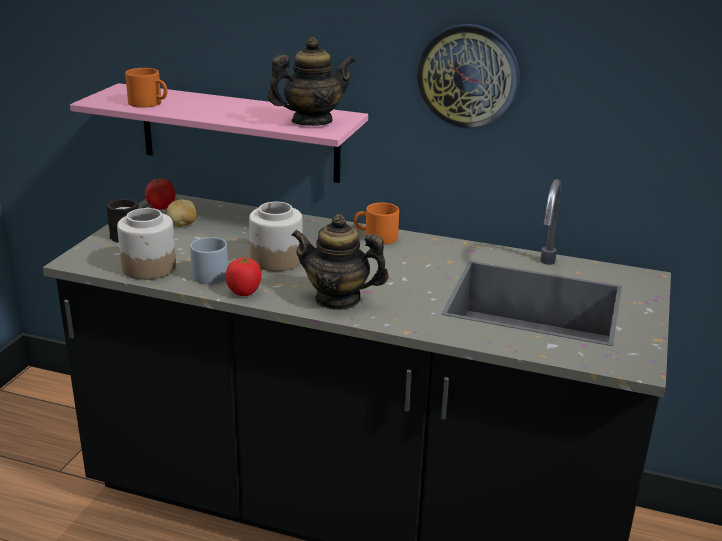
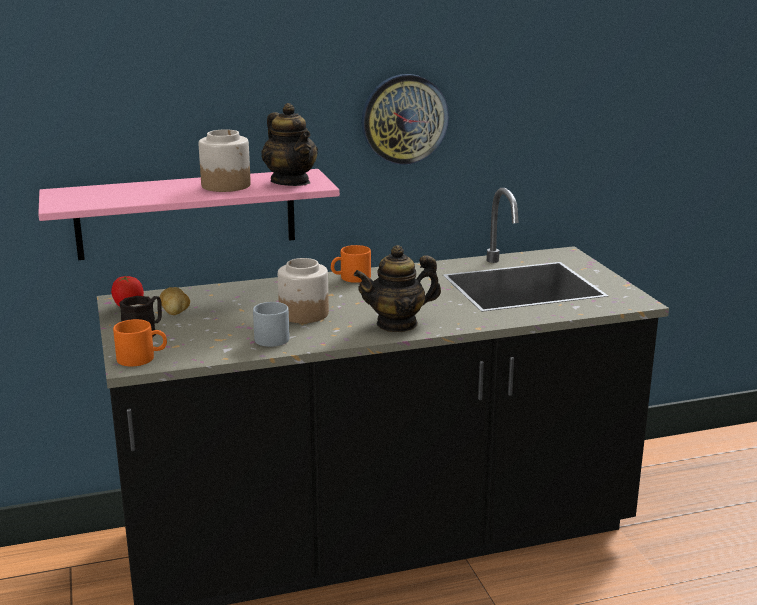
camera: 35 degrees left, 5 degrees down
(149, 267) = (208, 349): jar -> jar (226, 185)
(150, 103) = (118, 197): orange mug -> orange mug (142, 358)
(244, 292) = (320, 341): tomato -> none
(311, 121) = (291, 182): teapot -> teapot turned 120 degrees clockwise

